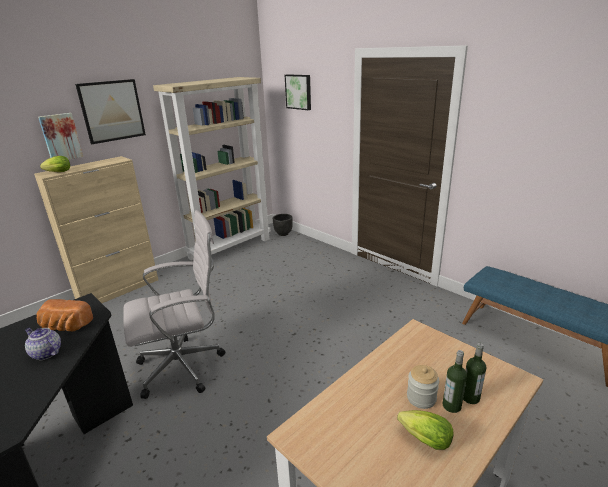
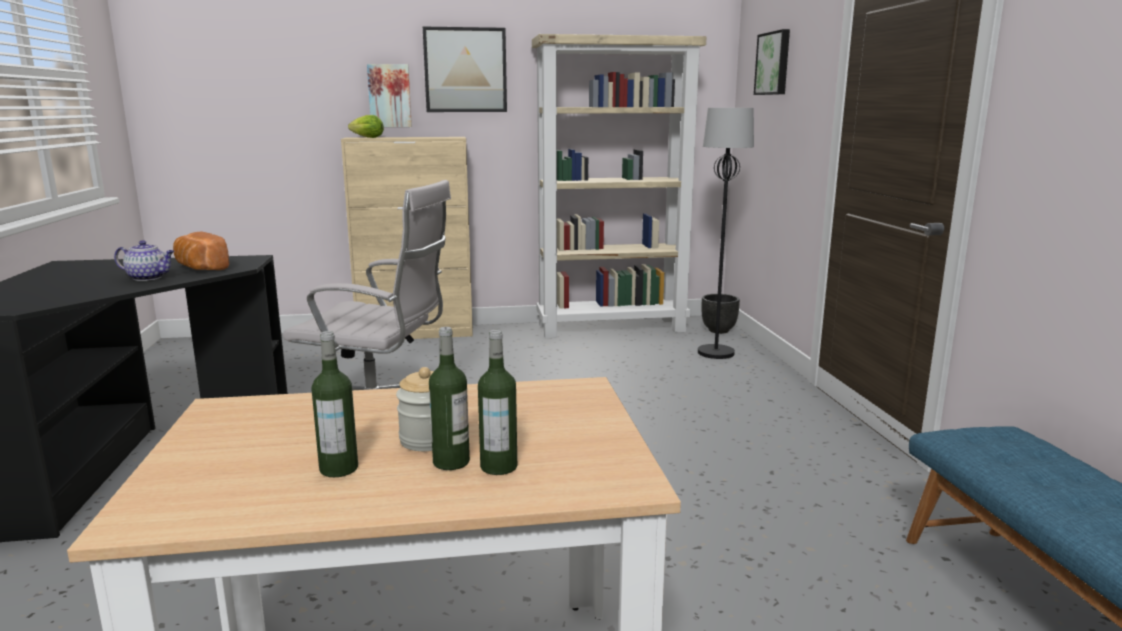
camera: 35 degrees right, 10 degrees down
(46, 353) = (149, 278): teapot -> teapot turned 120 degrees clockwise
(297, 249) = (716, 353): none -> black floor lamp
(422, 438) = (339, 469): lettuce -> bottle

